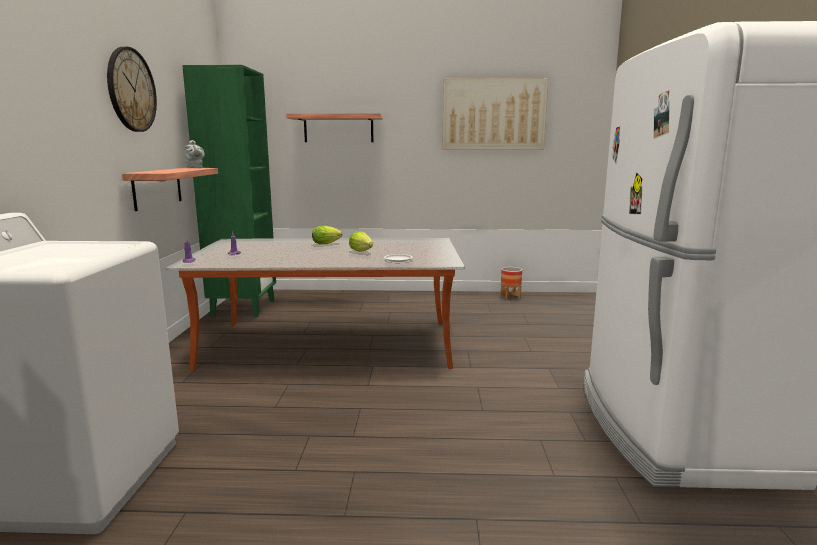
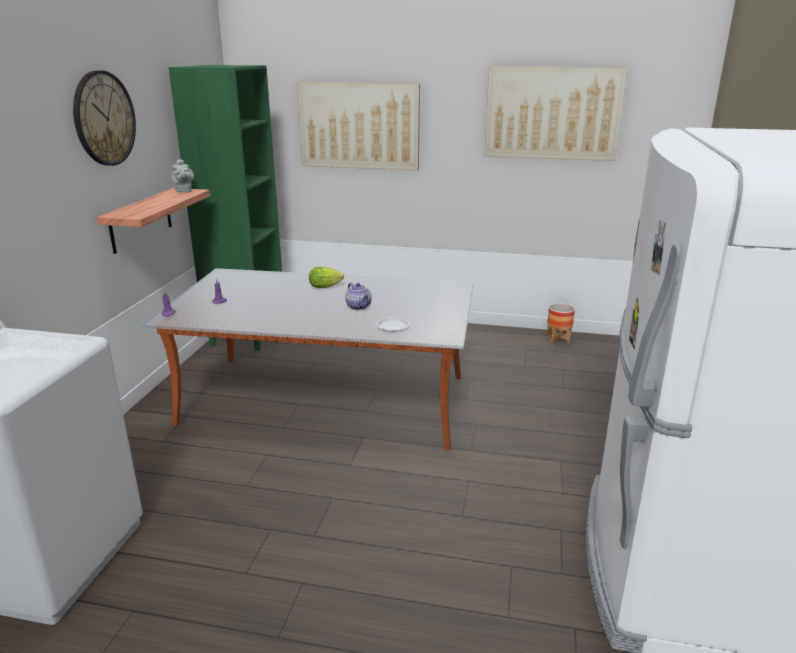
camera: 10 degrees right, 10 degrees up
(338, 128) = (359, 126): shelf -> picture
(362, 252) = (359, 307): lettuce -> teapot

